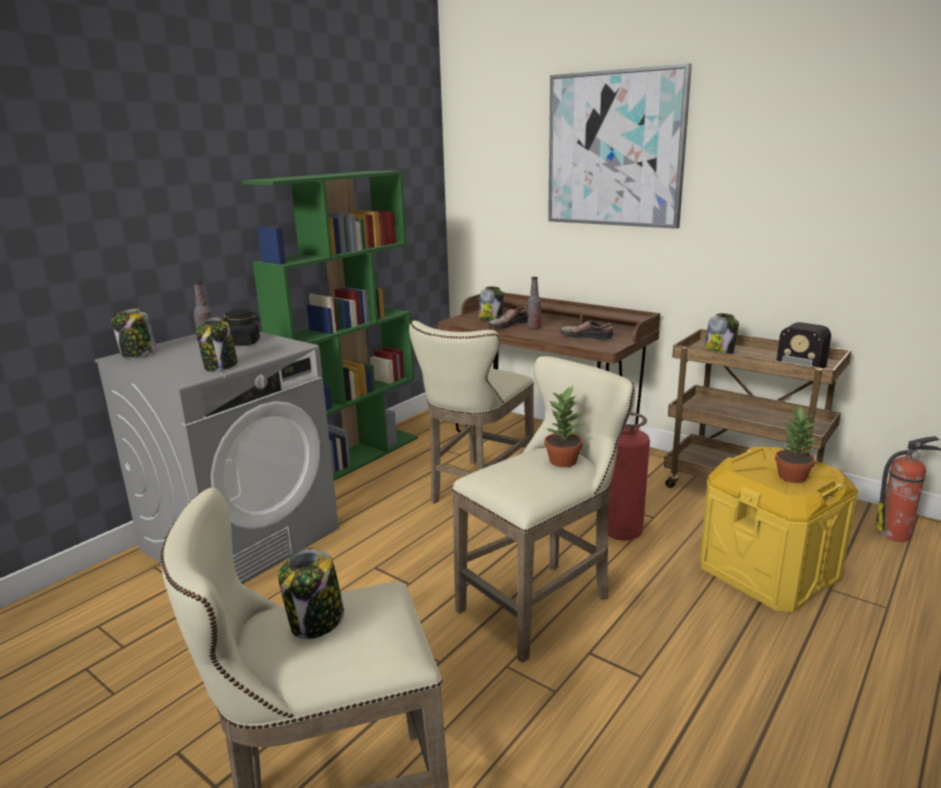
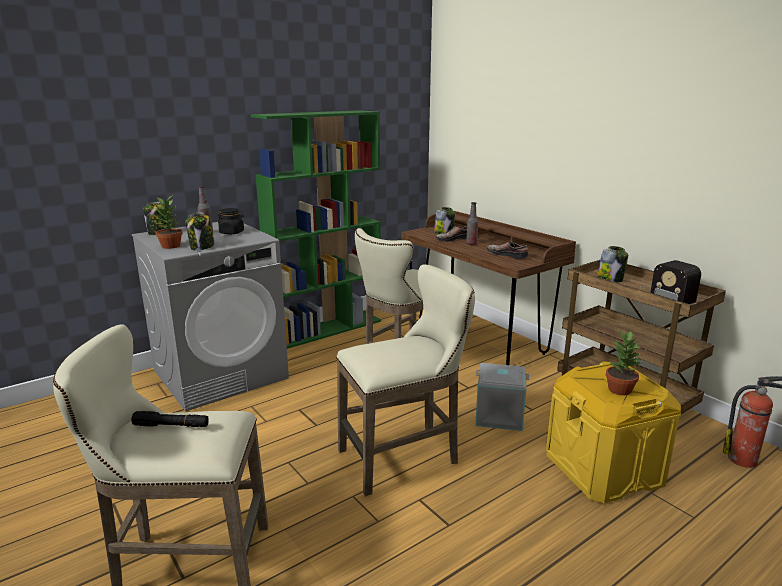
camera: 15 degrees right, 0 degrees up
(316, 622) = (171, 426): jar -> black flashlight
(564, 461) = (422, 348): potted plant -> potted plant (171, 246)
(614, 149) = (550, 101): picture -> none
(621, 532) = (498, 416): fire extinguisher -> grey storage box

